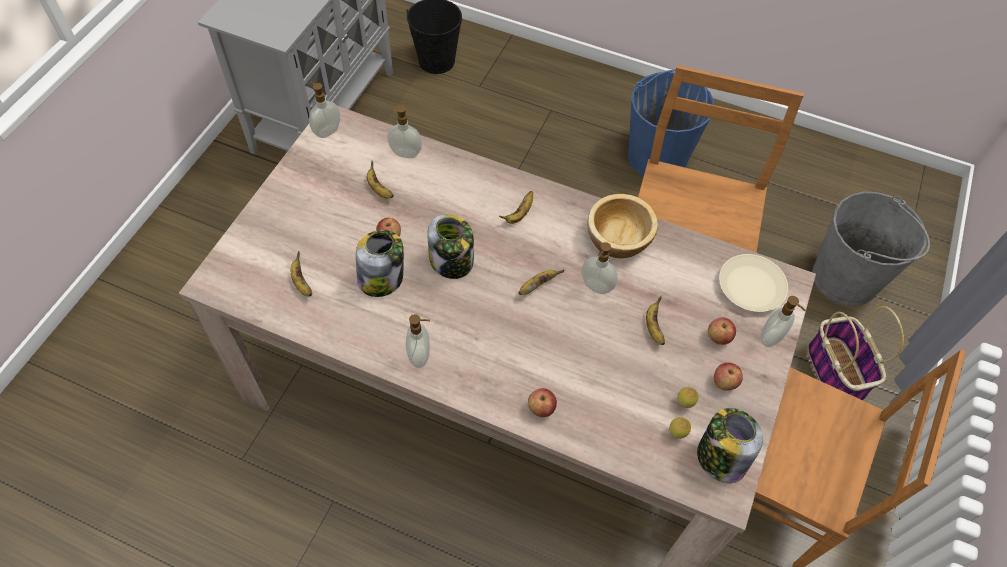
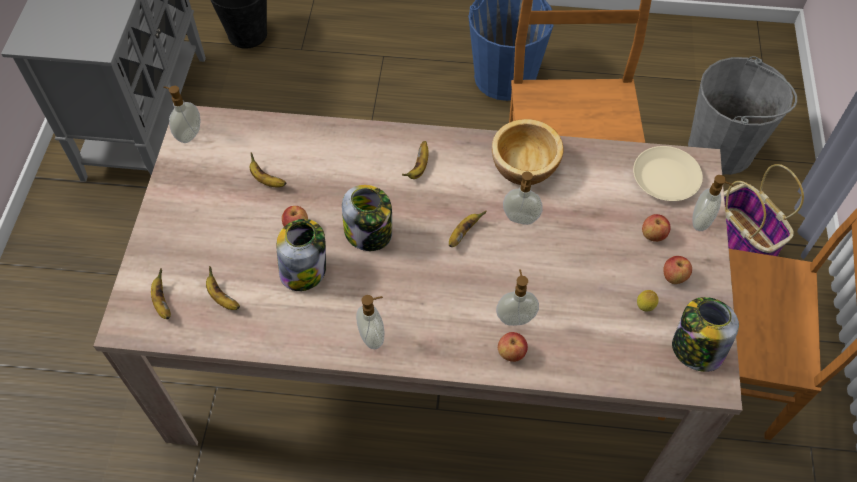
camera: 15 degrees left, 0 degrees up
(406, 152) = (280, 135): soap dispenser -> soap dispenser (515, 317)
(653, 327) = (589, 243): banana -> banana (162, 302)
(677, 433) = (648, 338): lemon -> none

